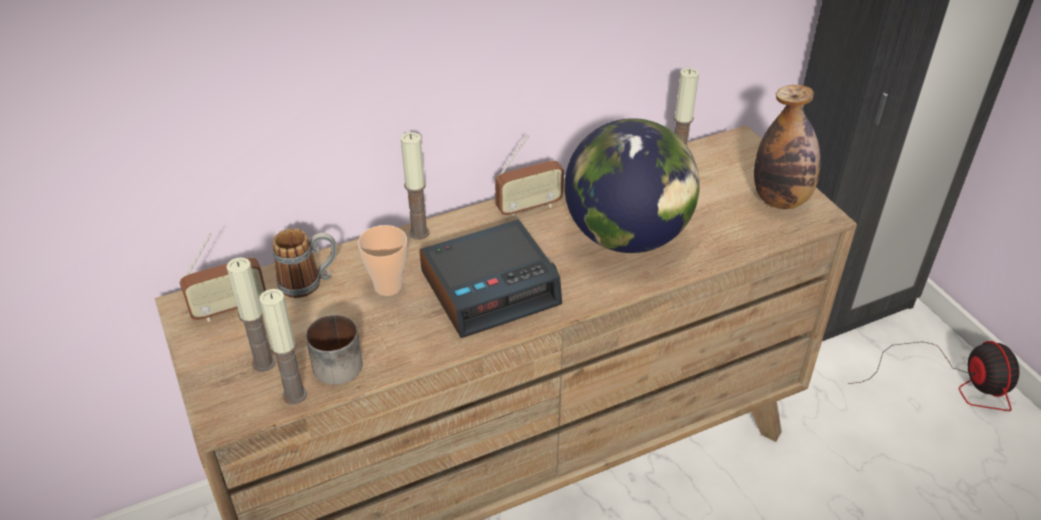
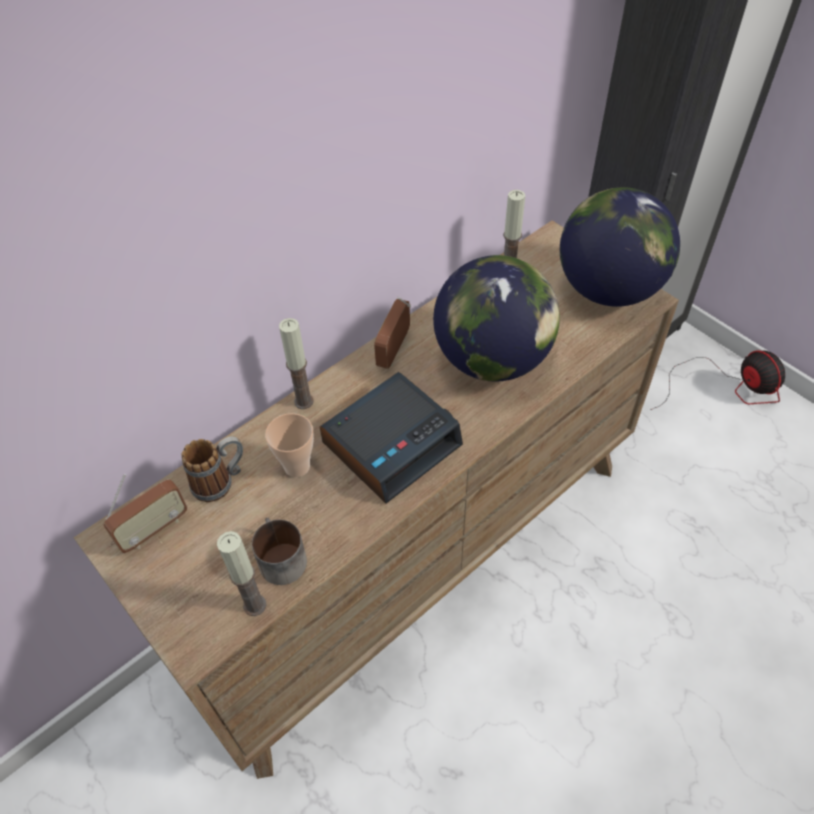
camera: 15 degrees left, 10 degrees up
(264, 363) = (211, 579): candle -> none
(529, 207) = (394, 350): radio -> radio turned 150 degrees clockwise
(780, 199) = (608, 290): bottle -> globe

